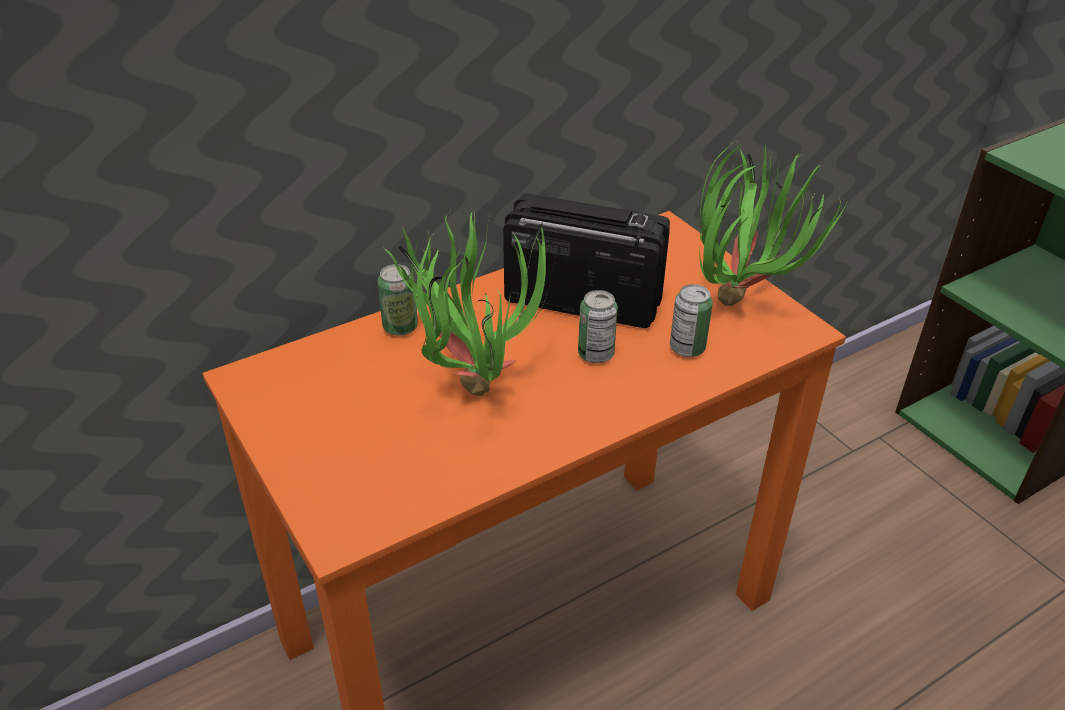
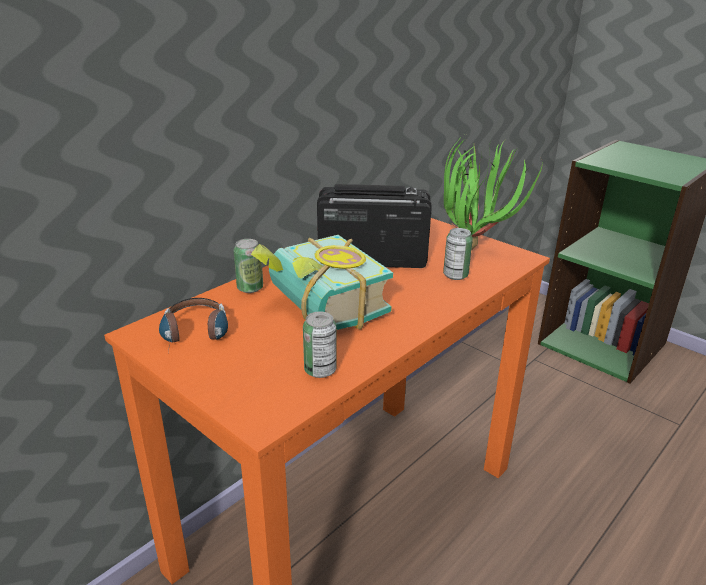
camera: 15 degrees left, 10 degrees down
(306, 394) = (195, 336): none -> headphones
(473, 377) = (318, 309): potted plant -> book
(595, 354) = (397, 286): can -> can (320, 370)

